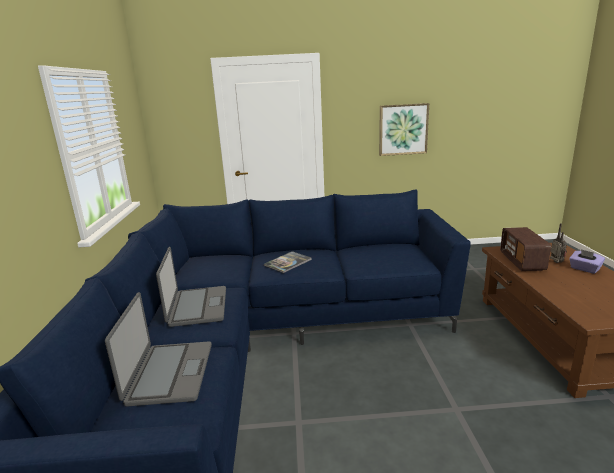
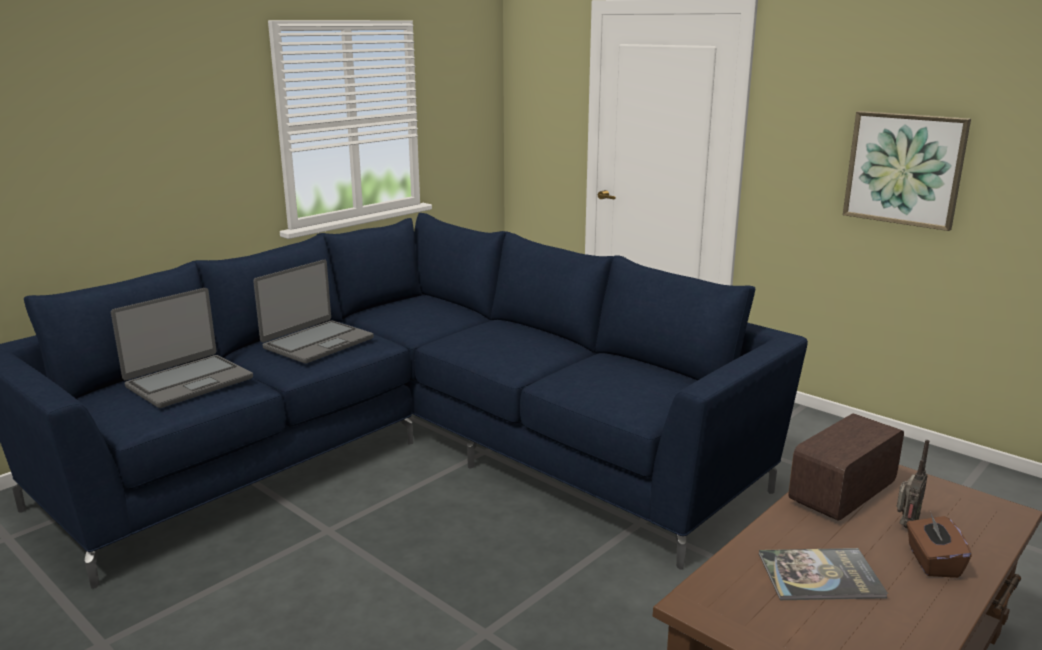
camera: 45 degrees right, 0 degrees up
(288, 262) = (491, 339): book -> book (820, 576)
(584, 269) = (932, 562): purple tissue box -> brown tissue box

